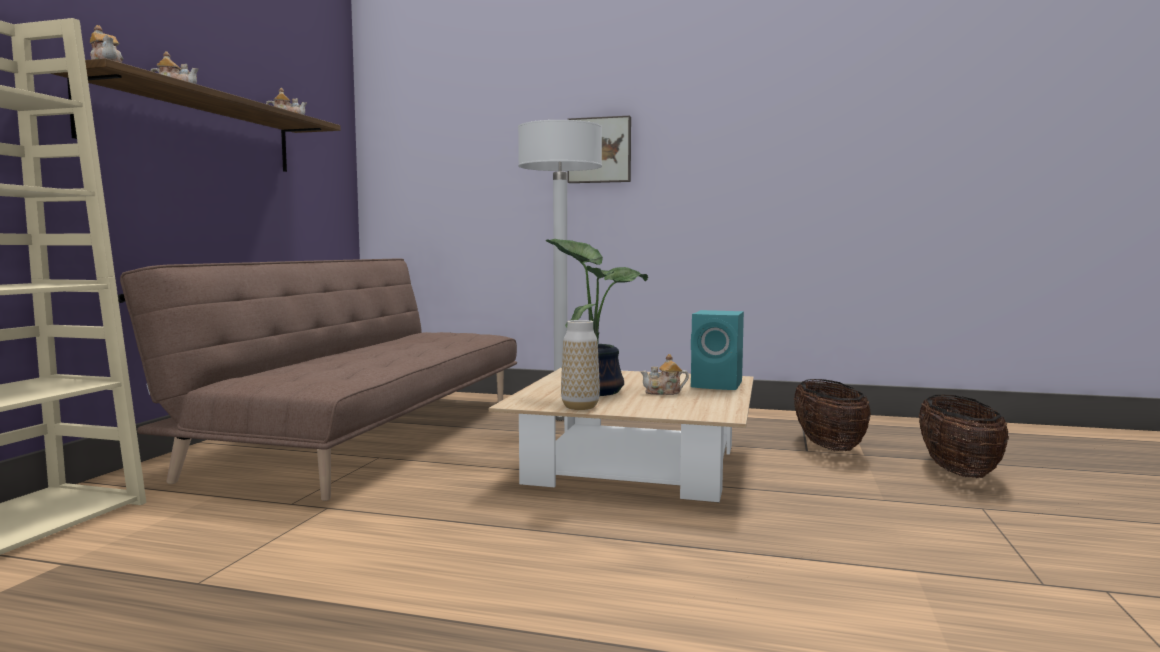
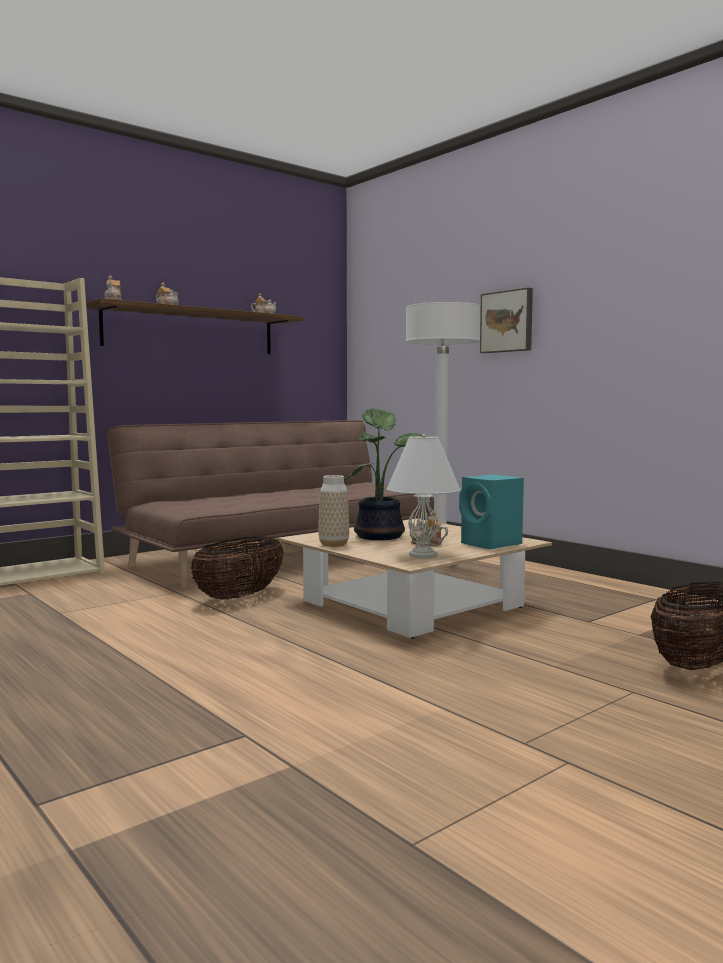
camera: 35 degrees right, 0 degrees up
(701, 405) = (422, 555): none -> white table lamp
(828, 447) = (619, 622): basket -> basket (240, 597)

